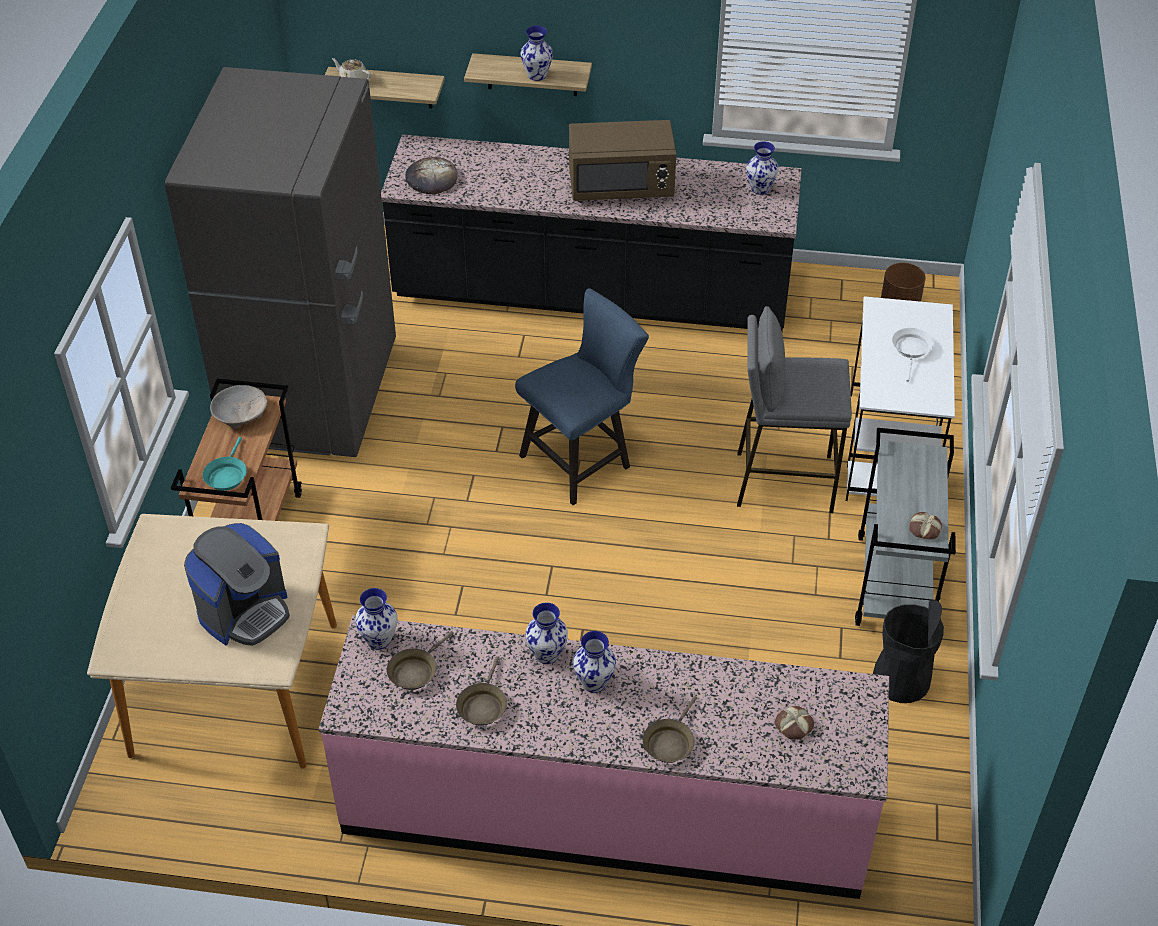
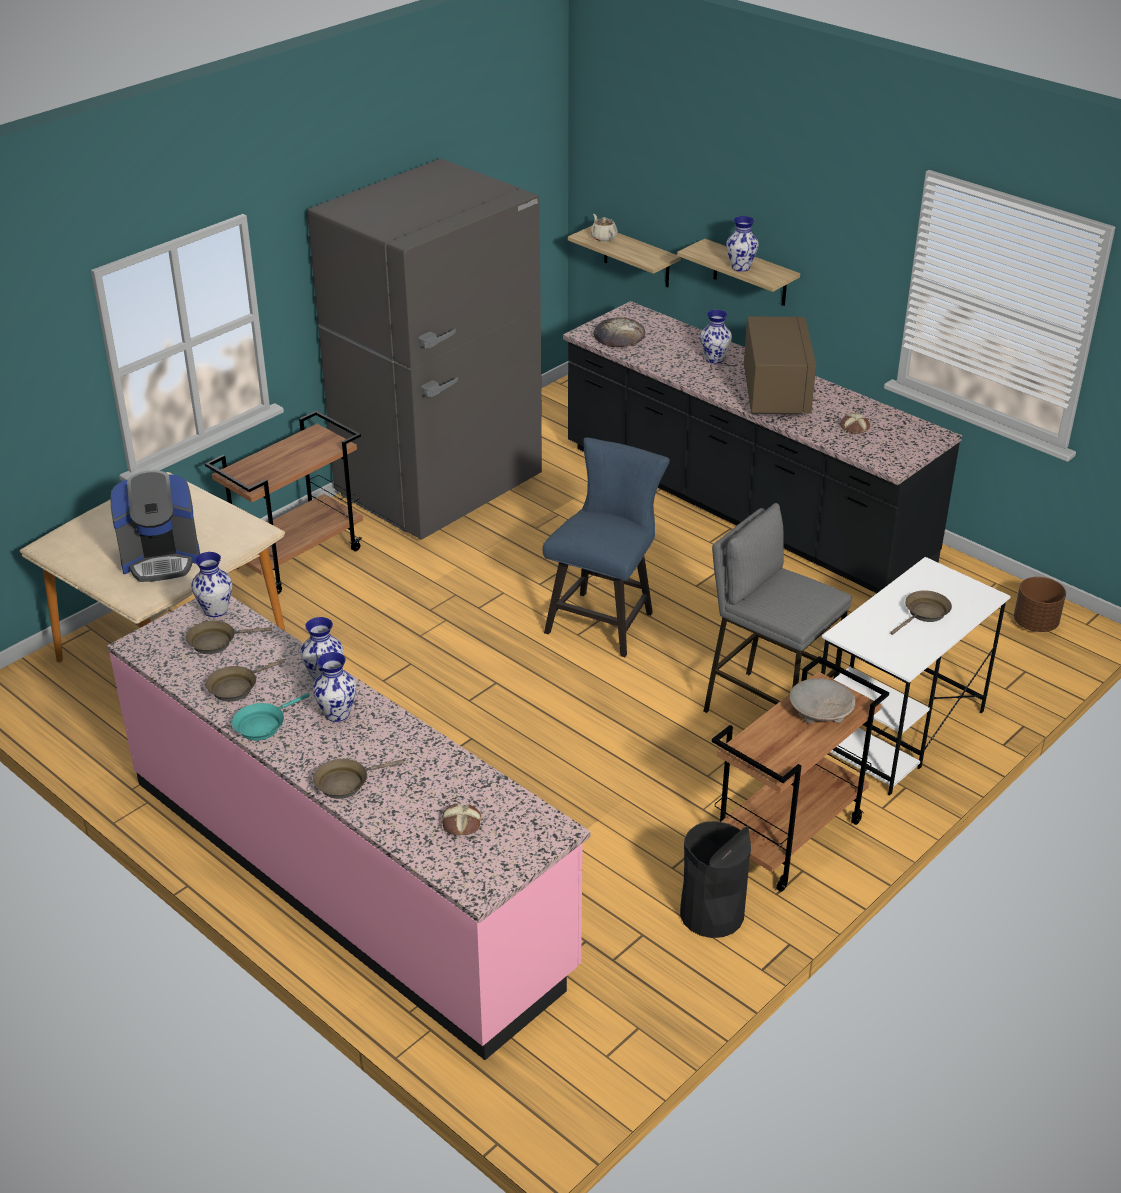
camera: 35 degrees right, 10 degrees down
(226, 475) = (257, 476): turquoise frying pan -> turquoise frying pan (263, 725)
(240, 414) = (311, 442): beige bowl -> beige bowl (820, 711)
(582, 459) = (604, 619): blue chair -> blue chair turned 60 degrees counterclockwise
(621, 186) = (775, 393): brown microwave -> brown microwave turned 120 degrees counterclockwise
(760, 189) = (903, 437): vase -> vase (714, 359)
(895, 585) = (787, 837): grey cart -> brown cart
(911, 350) = (924, 614): white frying pan -> brown frying pan
(924, 529) = (782, 755): bread -> bread (854, 427)

